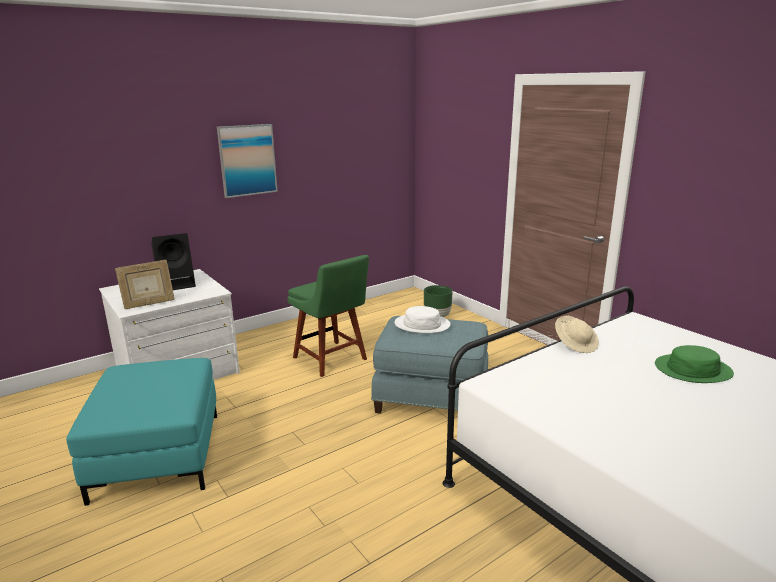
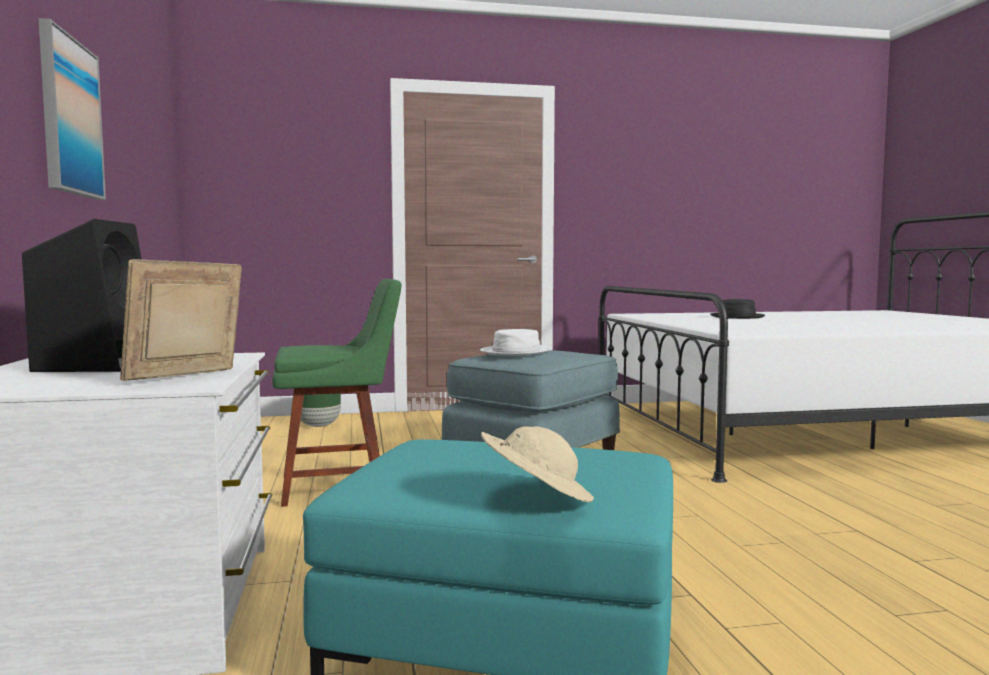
camera: 65 degrees left, 15 degrees down
(149, 304) = (187, 377): picture frame -> picture frame turned 150 degrees counterclockwise
(575, 344) = (666, 321): beige hat -> beige hat (535, 497)
(692, 369) = (737, 317): green hat -> black hat

